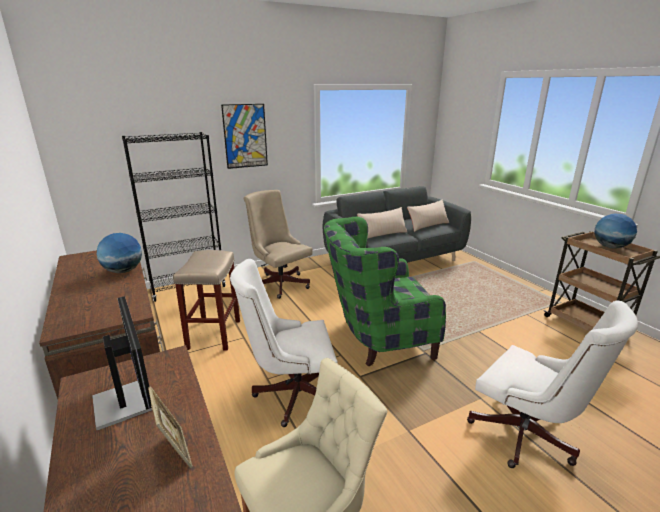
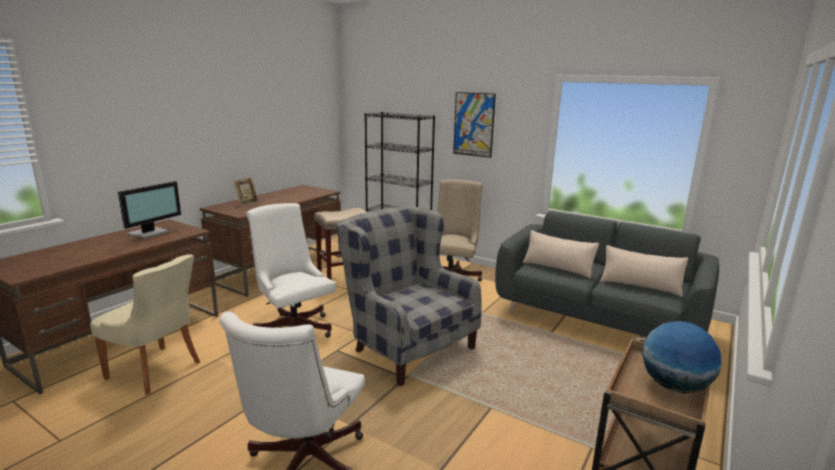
camera: 60 degrees right, 5 degrees down
(123, 271) = (294, 199): globe -> none
(174, 451) = (112, 249): picture frame -> picture frame (247, 203)
(376, 338) = (406, 345): green armchair -> grey armchair

